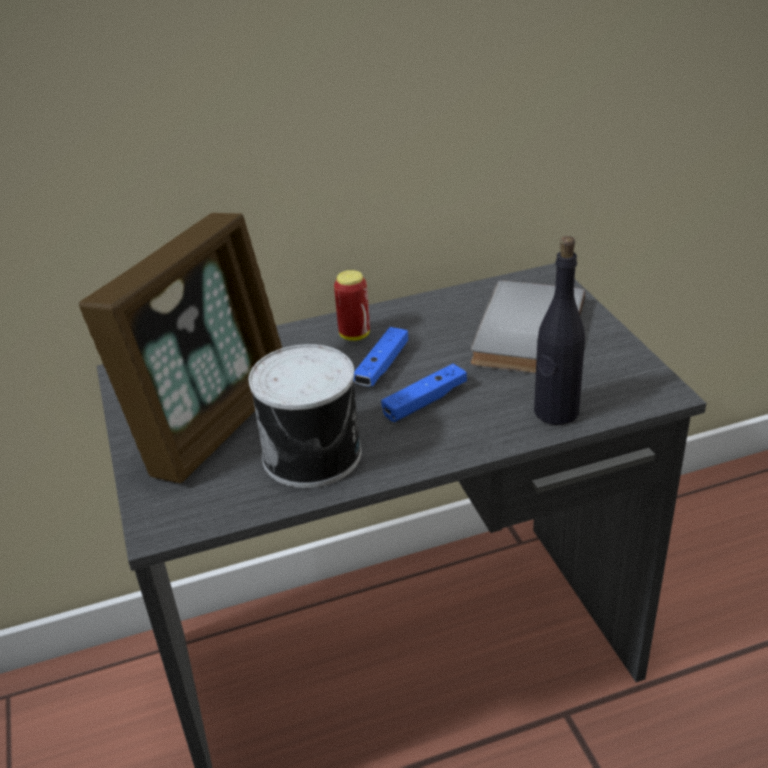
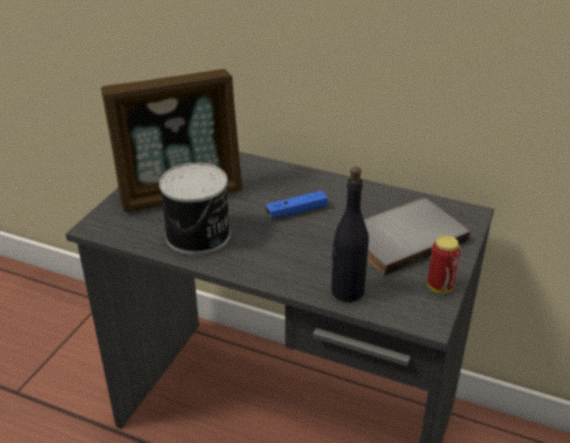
camera: 40 degrees right, 0 degrees up
(354, 335) = (308, 187): can -> can (440, 287)
(425, 401) = (289, 242): blue game controller -> none

